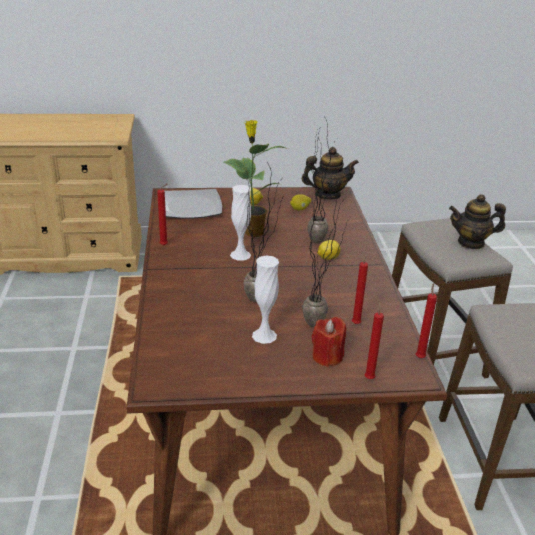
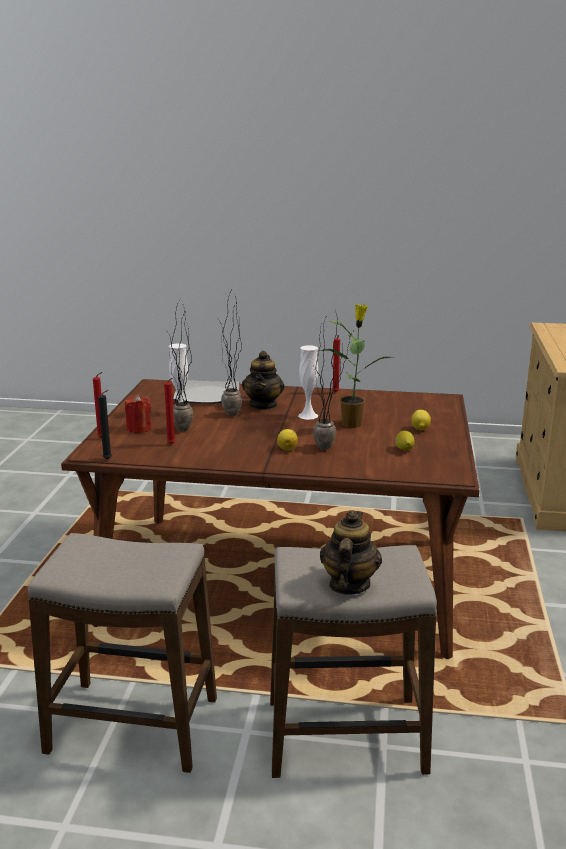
camera: 105 degrees right, 10 degrees down
(190, 206) = (414, 404): plate -> plate (208, 395)
(328, 195) = (445, 469): teapot -> teapot (263, 405)
(420, 357) = (108, 460): red candle -> black candle

